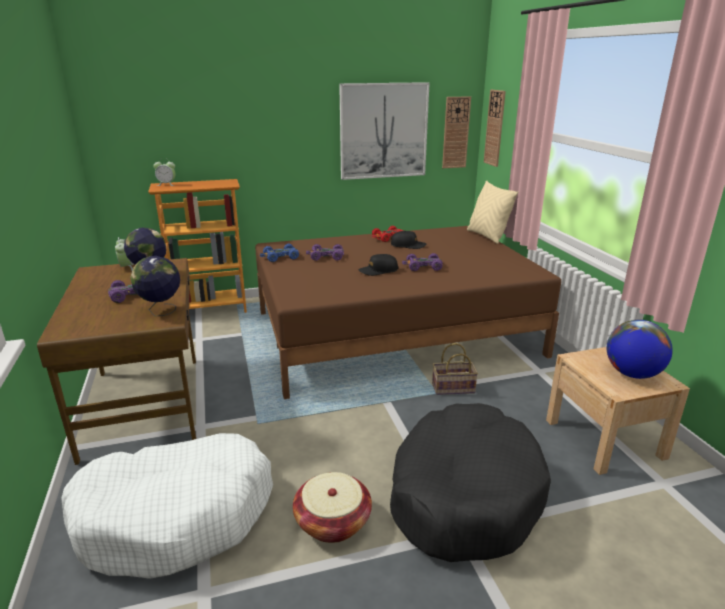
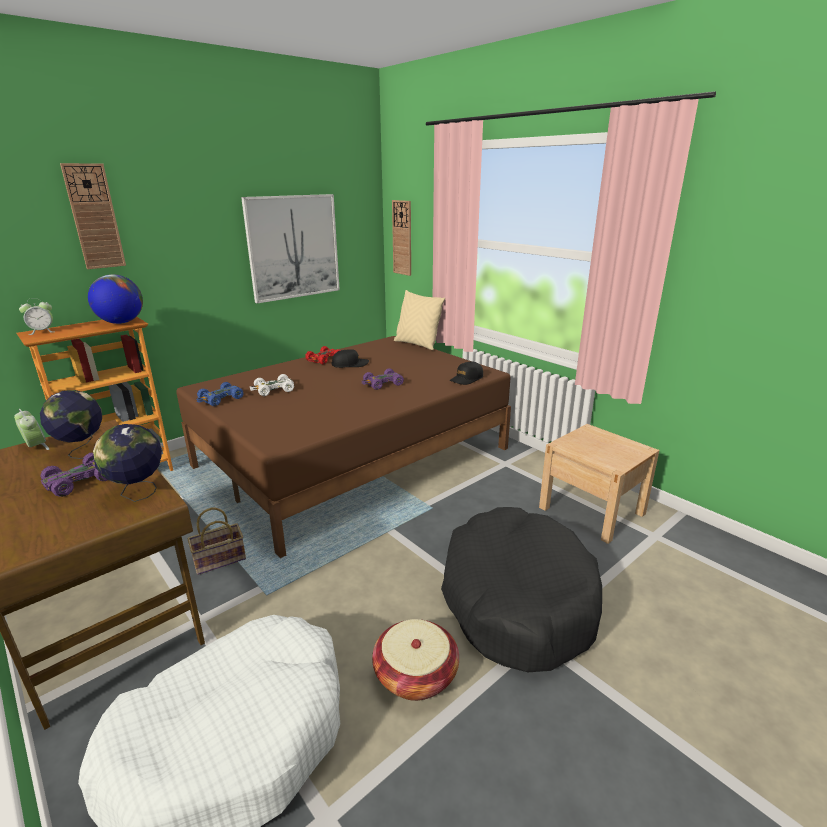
camera: 25 degrees left, 0 degrees up
(326, 257) = (273, 390): purple toy car -> white toy car
(378, 271) = (341, 395): black cap -> black cap (466, 379)
(452, 389) = (443, 500): basket -> basket (218, 561)
(455, 133) = (362, 245): wall clock -> wall clock (94, 217)
(632, 374) = (613, 448): globe -> globe (121, 322)

